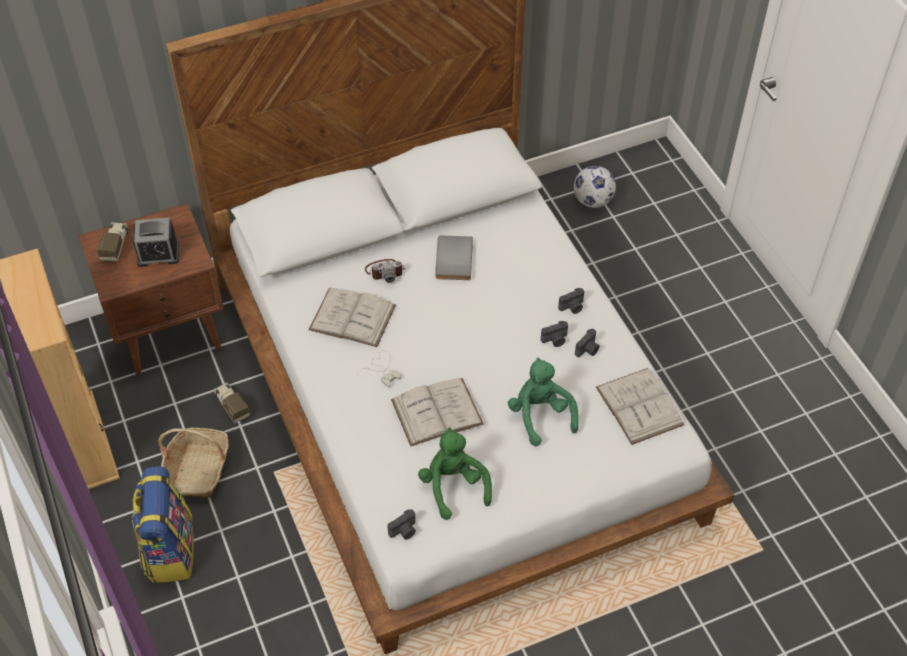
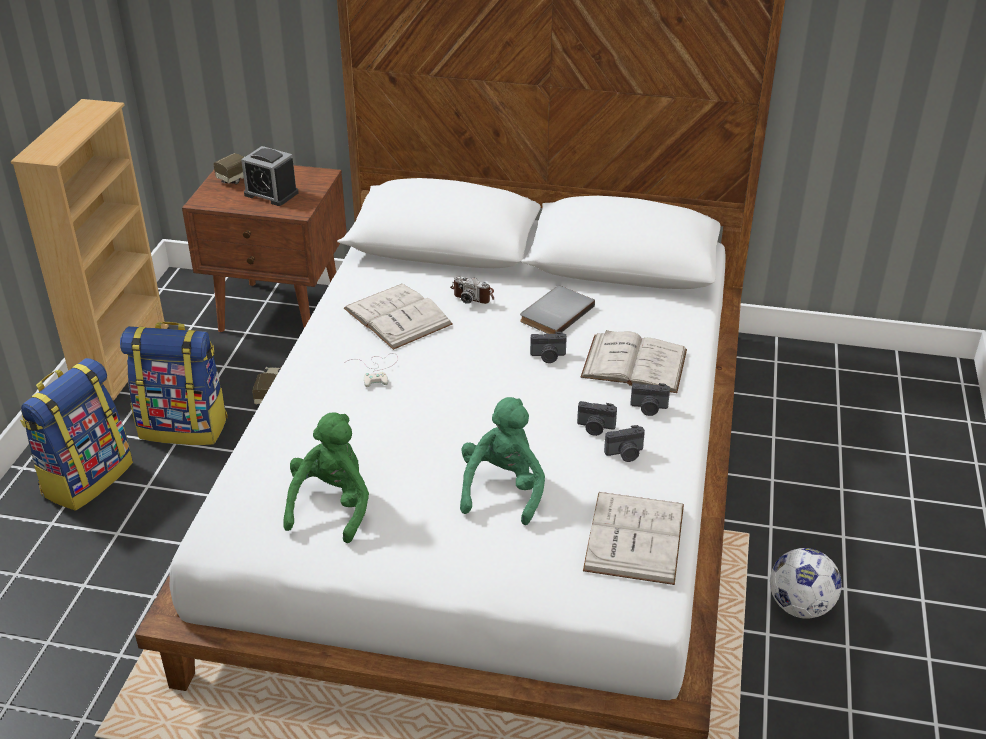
camera: 35 degrees right, 15 degrees down
(198, 469) = (185, 427): basket -> backpack
(404, 531) = (232, 519): camera -> camera (548, 356)
(437, 412) = (388, 428): white book -> white book (634, 363)
(593, 201) = (826, 382): football -> football (800, 606)

